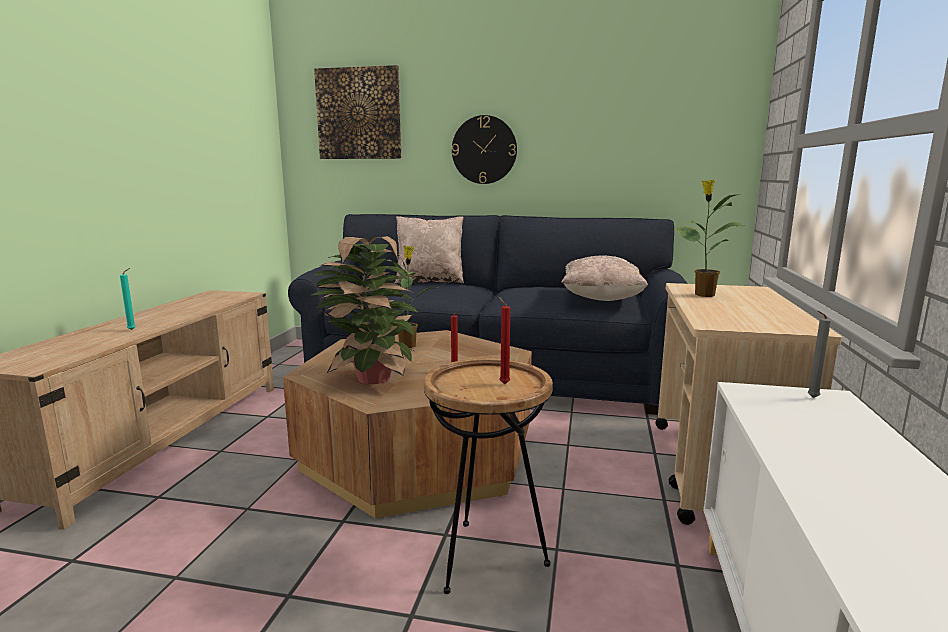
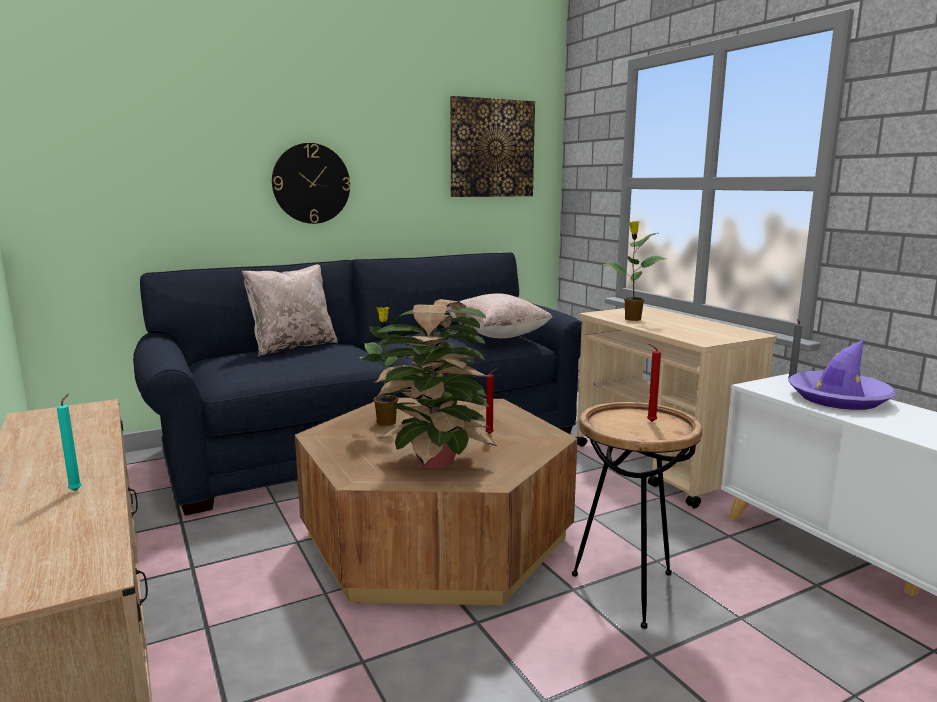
camera: 40 degrees left, 0 degrees up
(359, 114) = (132, 132): picture -> picture (491, 148)
(827, 430) = (838, 398): none -> purple hat

